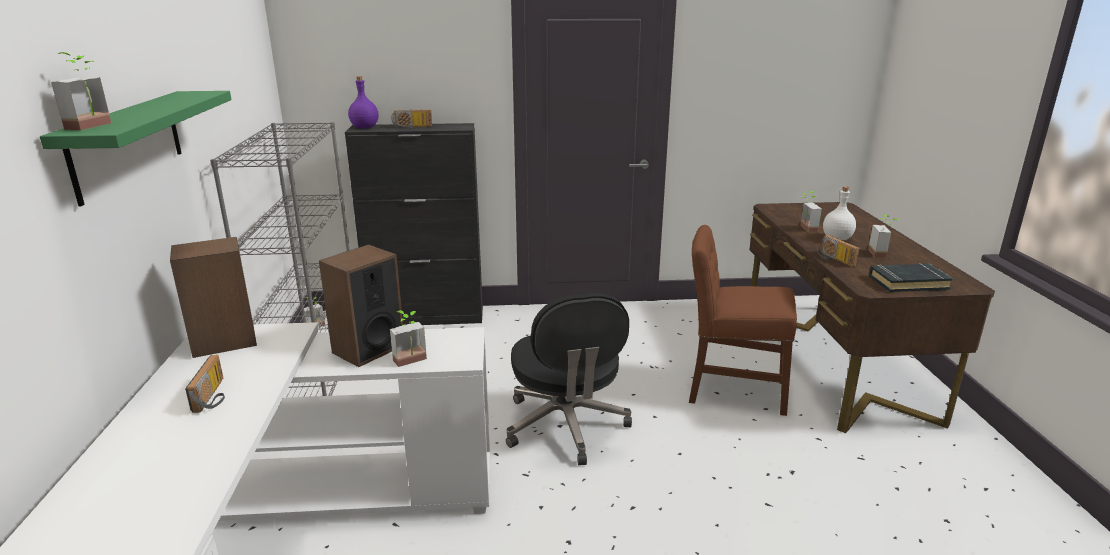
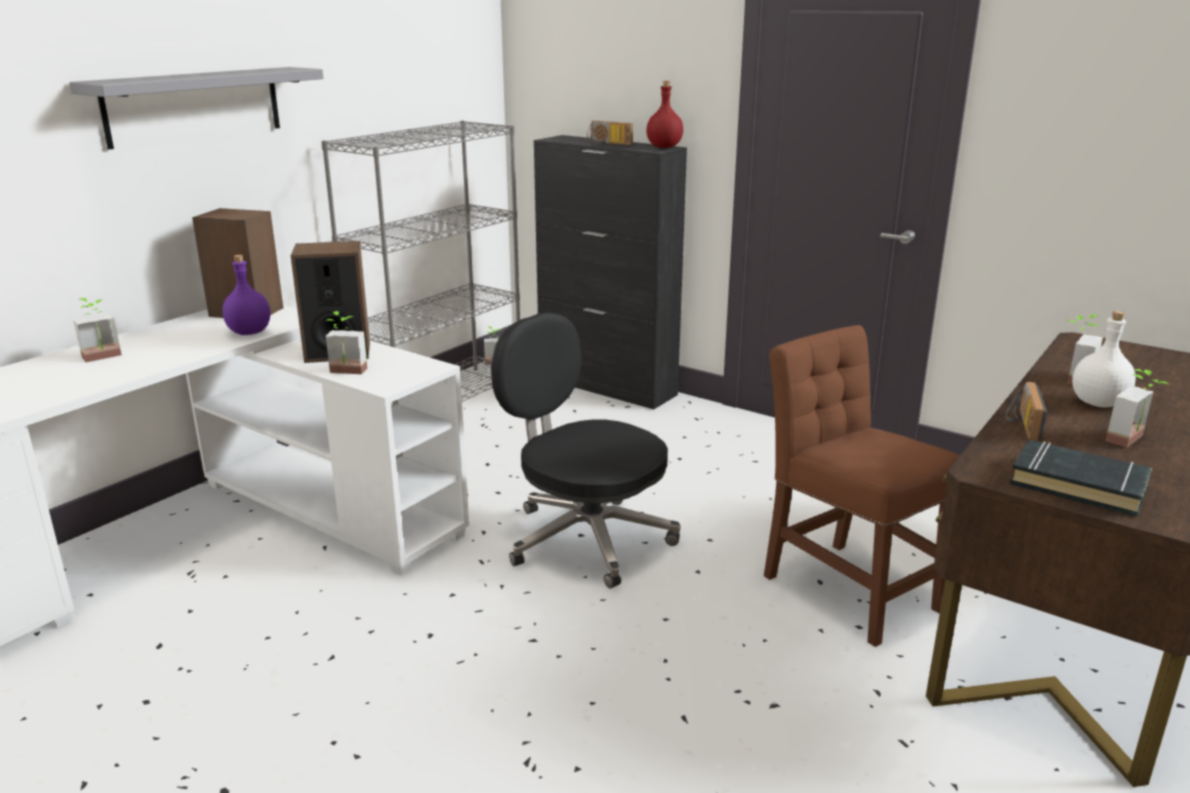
camera: 40 degrees right, 0 degrees up
(95, 126) = (118, 80): potted plant -> potted plant (103, 358)
(128, 143) = (194, 106): green shelf -> grey shelf
(214, 396) = (170, 345): radio -> none
(364, 127) = (562, 138): purple bottle -> purple bottle (249, 332)
(461, 125) = (664, 147): none -> red bottle
(566, 426) = (586, 538): black office chair -> black office chair turned 105 degrees clockwise

